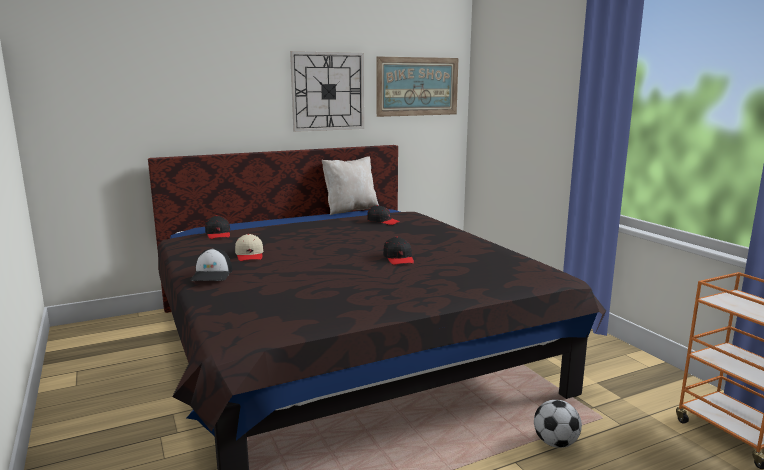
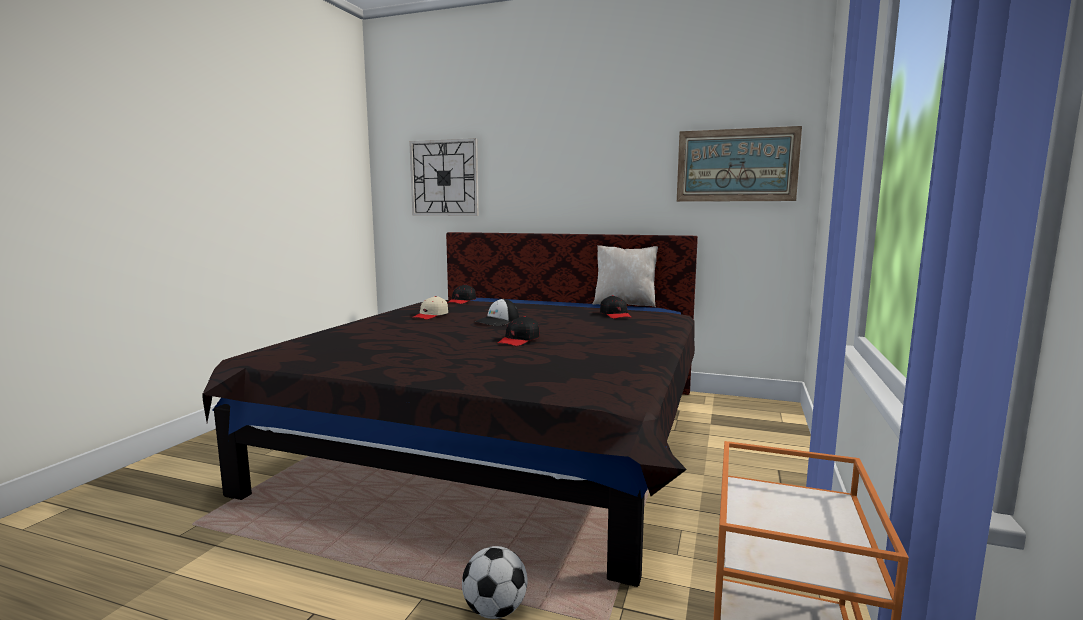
camera: 45 degrees right, 5 degrees down
(212, 274) = (369, 321): cap -> cap (497, 321)
(328, 91) = (618, 173): wall clock -> wall clock (444, 178)

